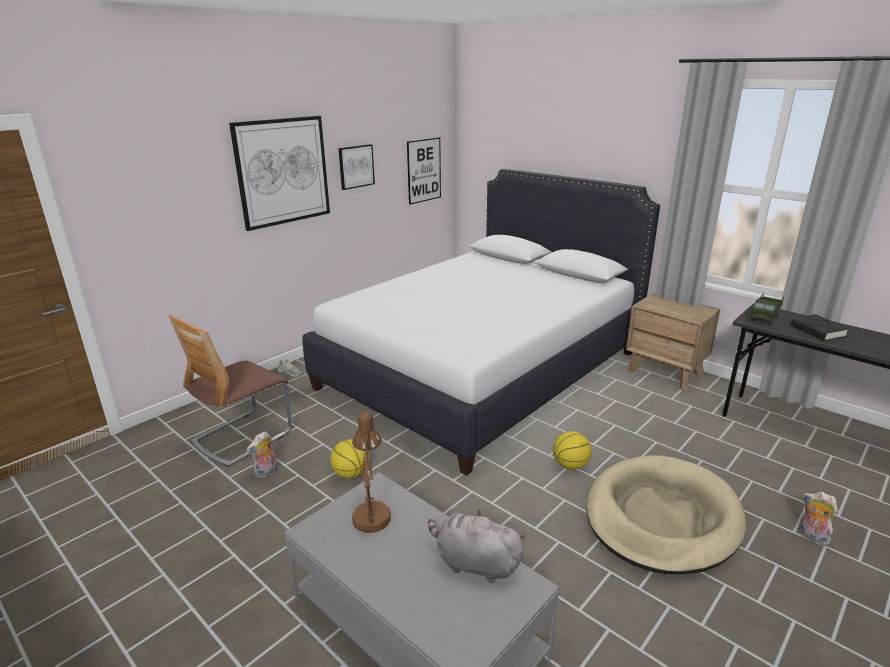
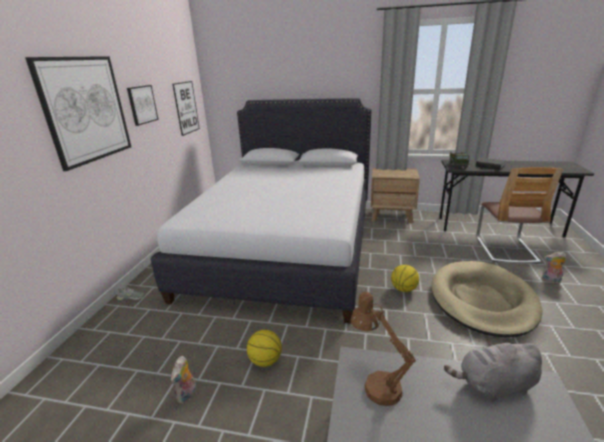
camera: 30 degrees left, 0 degrees up
(242, 437) = (132, 371): chair -> chair (505, 249)

